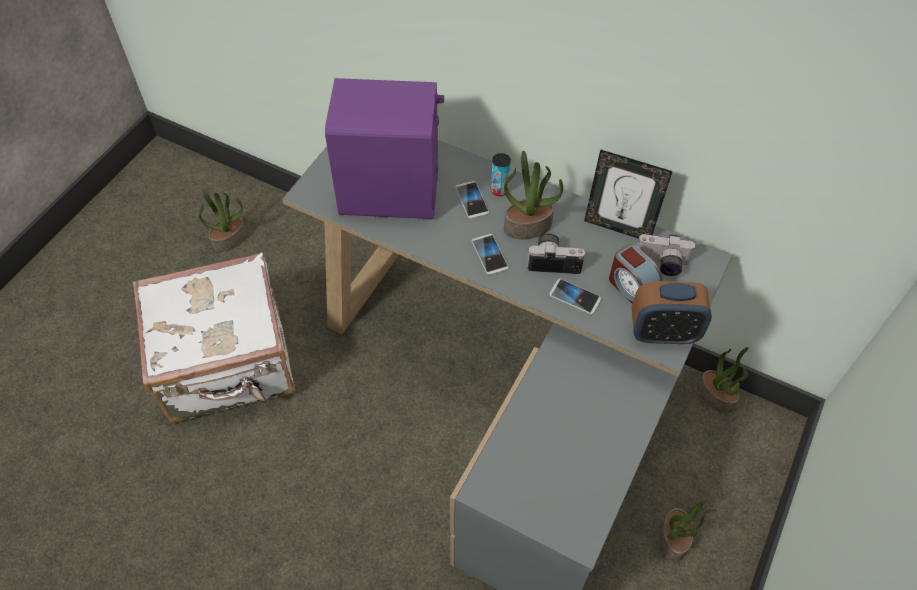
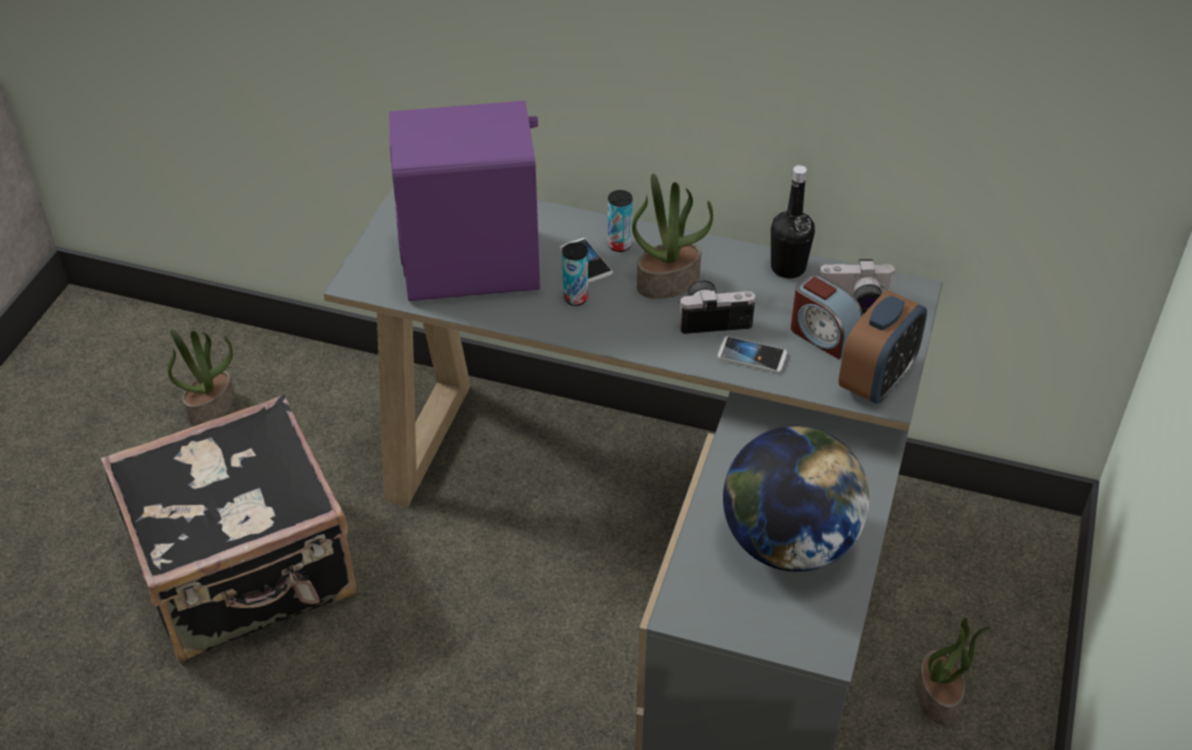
camera: 10 degrees left, 10 degrees down
(228, 365) = (247, 573): white suitcase -> black suitcase
(457, 229) = (575, 298): none -> can
(489, 255) = (626, 322): phone -> none
(572, 447) = (788, 543): none -> globe
(618, 227) = (788, 268): picture frame -> black bottle
(663, 333) = (876, 381): alarm clock -> alarm clock turned 45 degrees counterclockwise
(716, 396) = (953, 508): potted plant -> none

